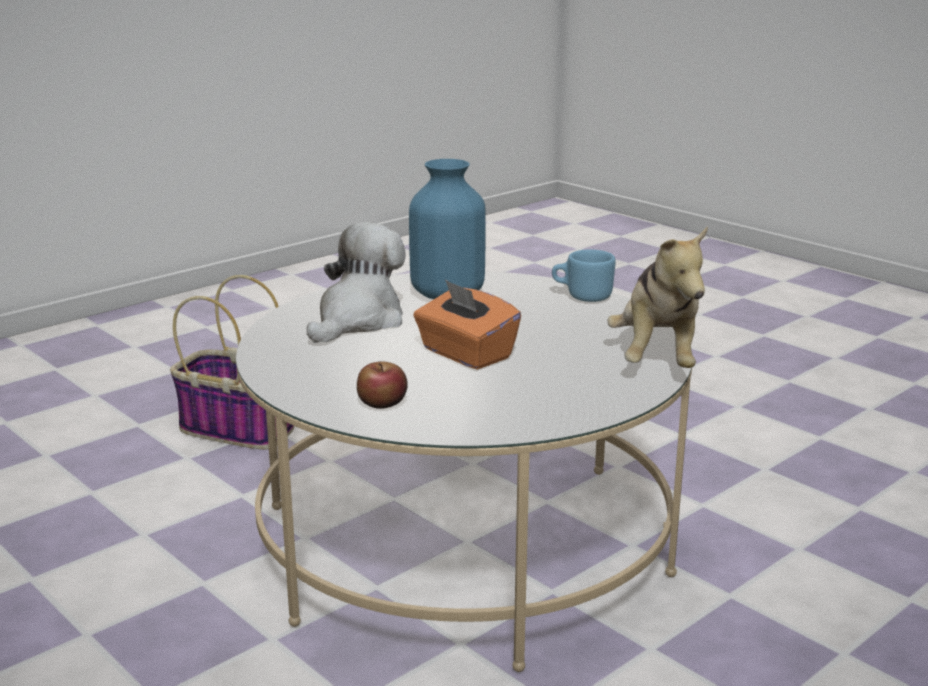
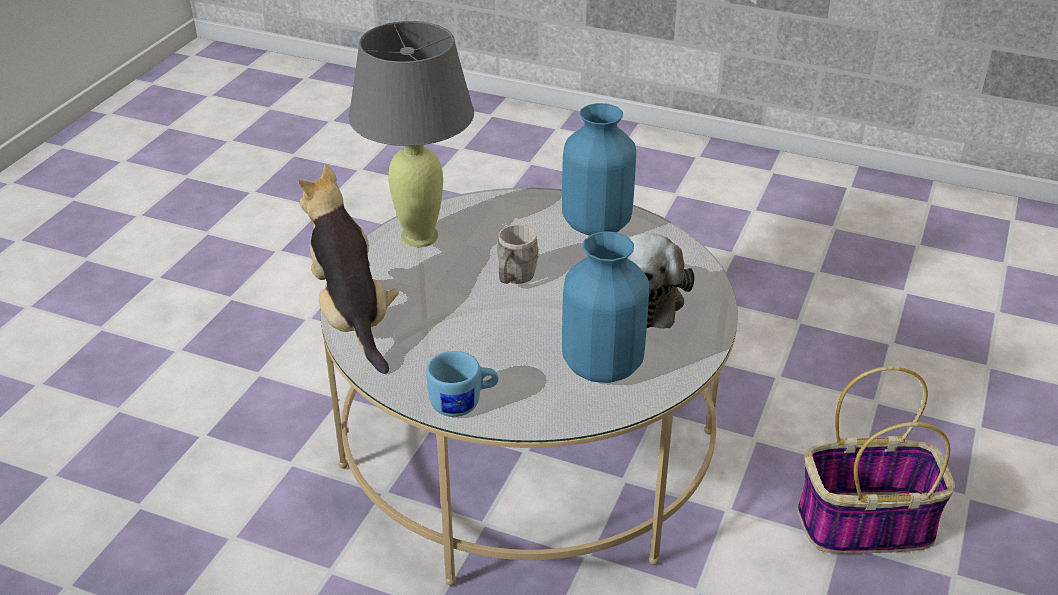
camera: 155 degrees right, 15 degrees up
(320, 378) = (597, 225): none -> blue vase
(382, 403) = (531, 214): apple -> none
(465, 354) = (514, 279): orange tissue box -> grey mug
(540, 409) = (420, 236): none -> grey table lamp

